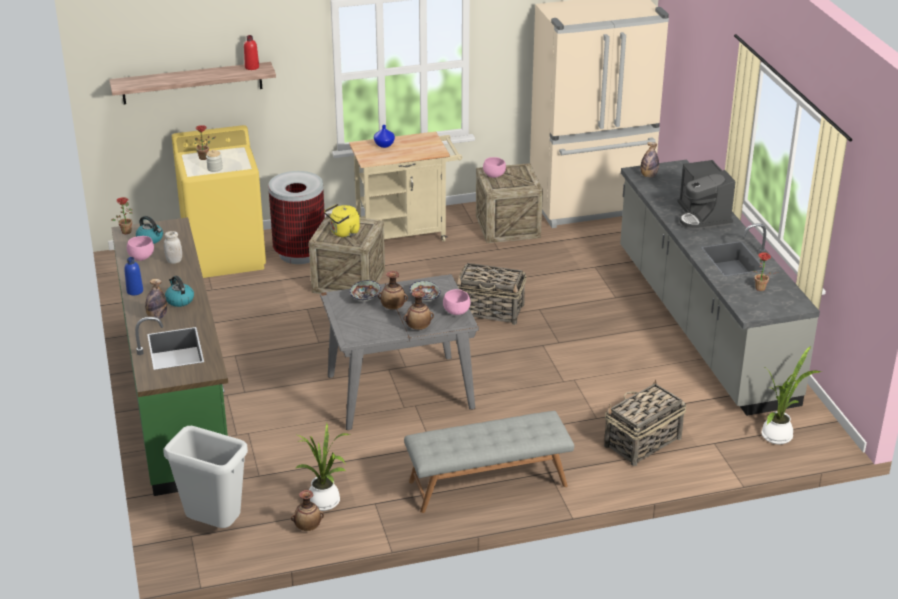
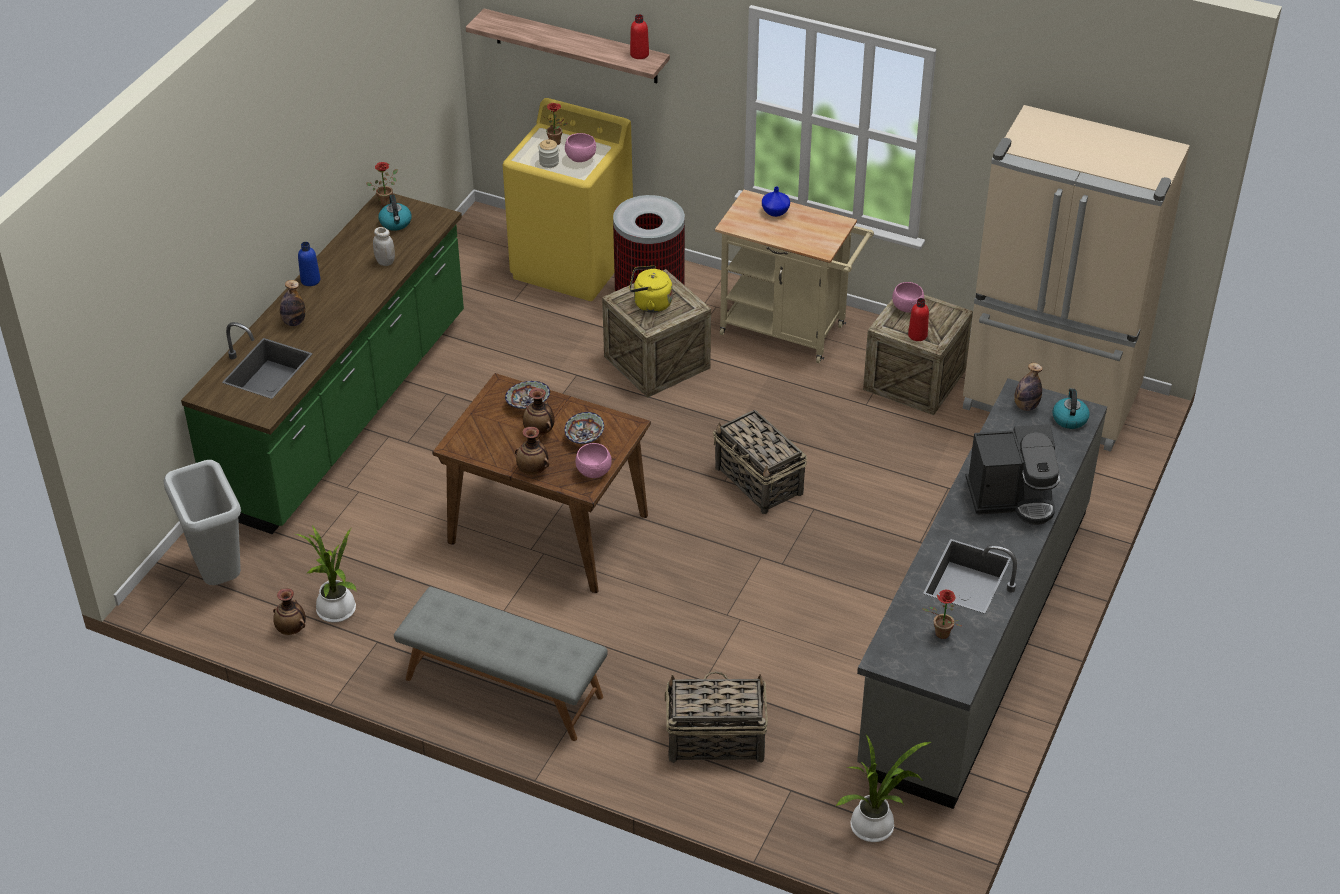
camera: 40 degrees right, 10 degrees up
(141, 257) = (362, 242): pink bowl -> pink bowl (581, 158)
(179, 300) = (335, 313): kettle -> kettle (1069, 418)
(399, 392) = (546, 528): grey dining table -> brown dining table
(517, 185) = (917, 335): none -> red bottle
(702, 216) = (1012, 498): coffee machine -> coffee machine turned 120 degrees counterclockwise

